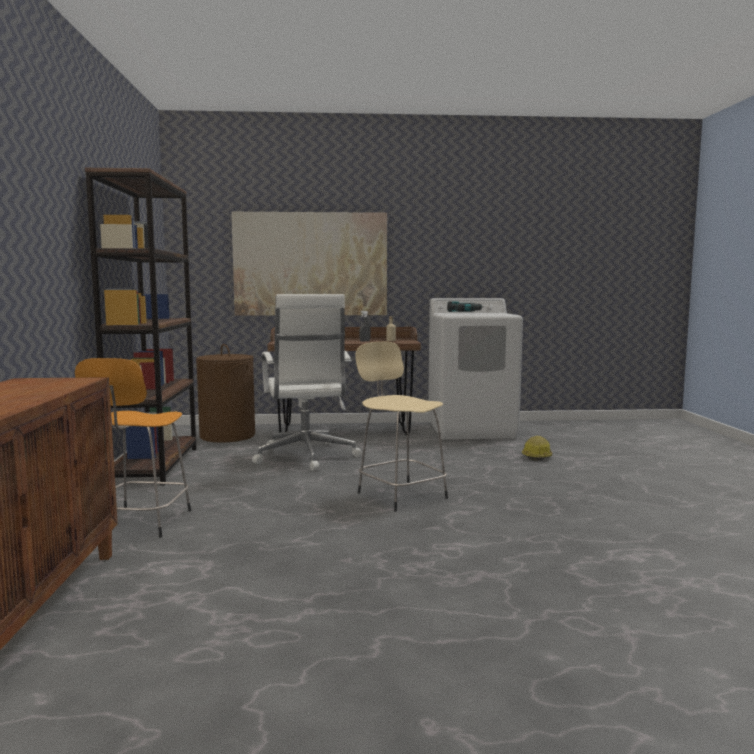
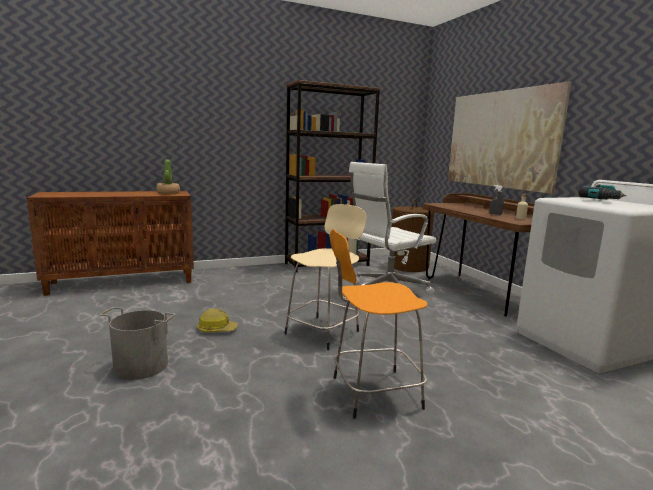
camera: 70 degrees right, 5 degrees up
(49, 383) = (168, 193): none -> potted plant
(139, 523) = (233, 279): orange stool -> orange stool (372, 393)
(452, 590) = (140, 366): none -> grey bucket
(537, 456) = (530, 390): hard hat -> hard hat (216, 329)

